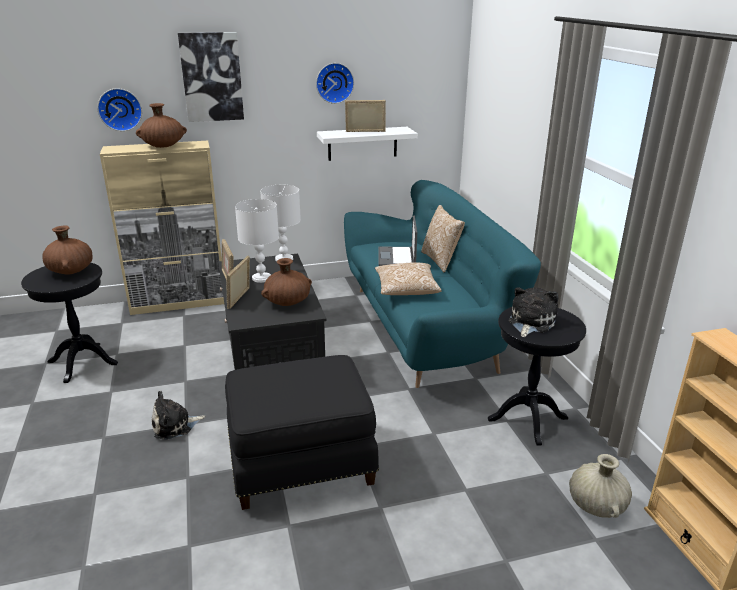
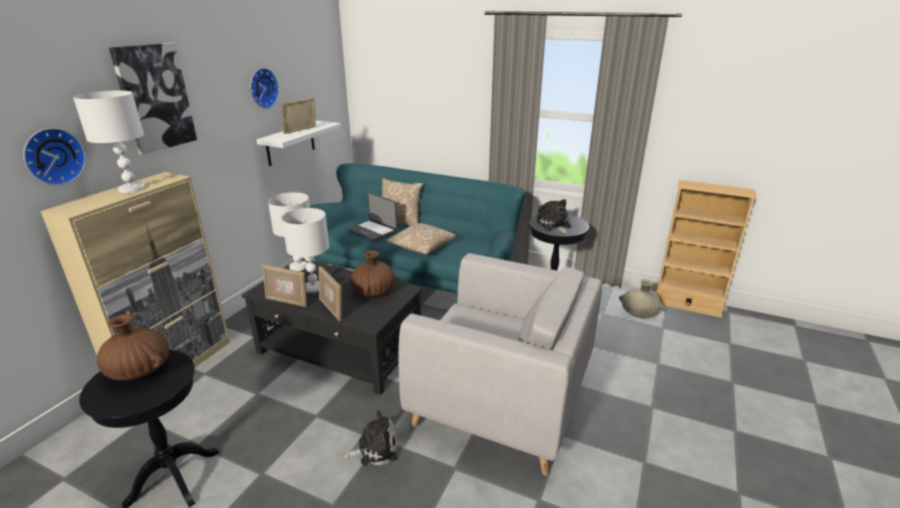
camera: 50 degrees left, 0 degrees up
(163, 146) = (131, 189): brown vase -> white table lamp
(175, 425) = (375, 448): plush toy -> plush toy turned 120 degrees counterclockwise
(301, 464) = (501, 400): black ottoman -> grey armchair

